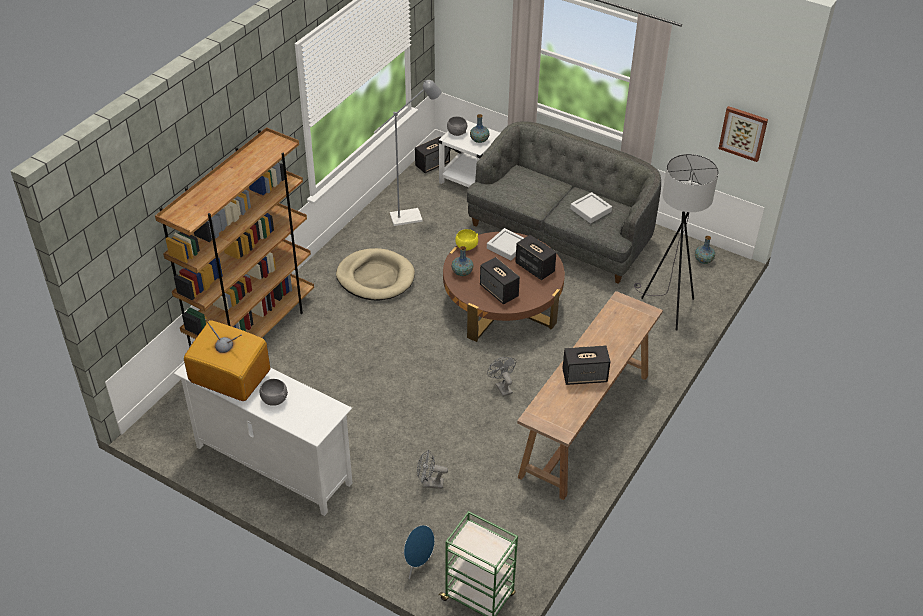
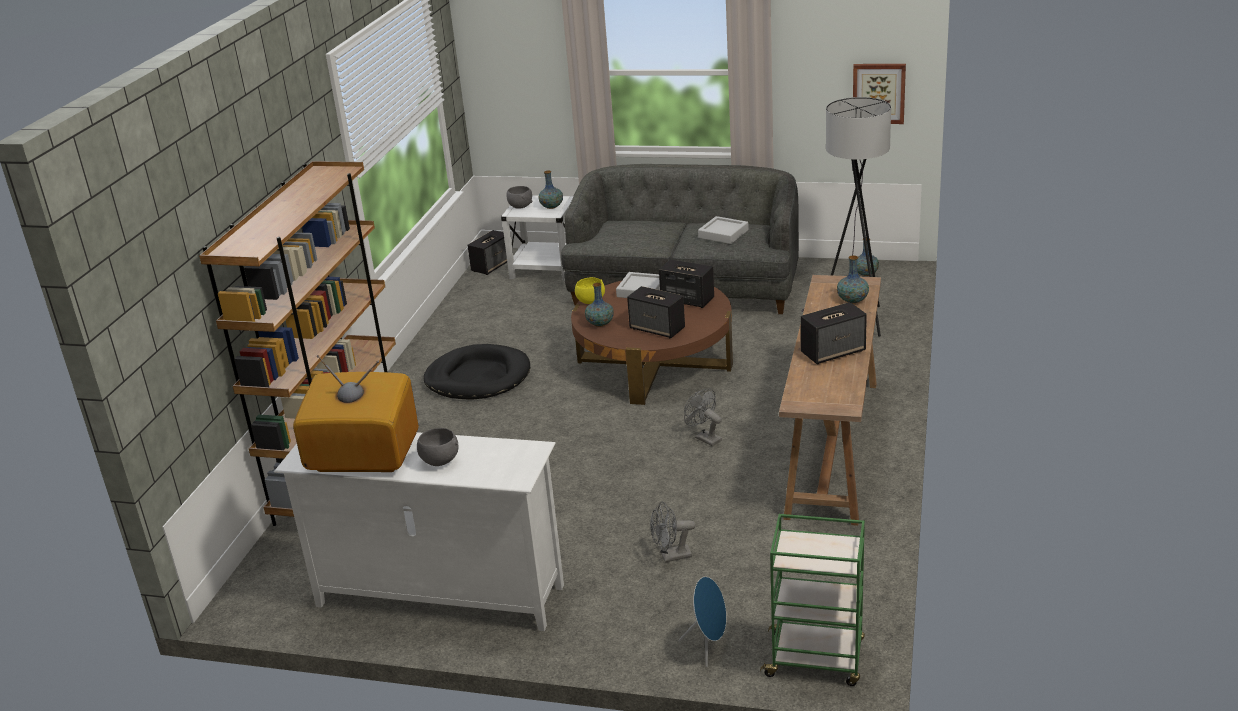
camera: 15 degrees left, 15 degrees down
(375, 277) = (478, 377): beige dog bed -> black dog bed
(412, 216) = (493, 314): grey floor lamp -> none
(628, 328) = (852, 300): none -> vase

